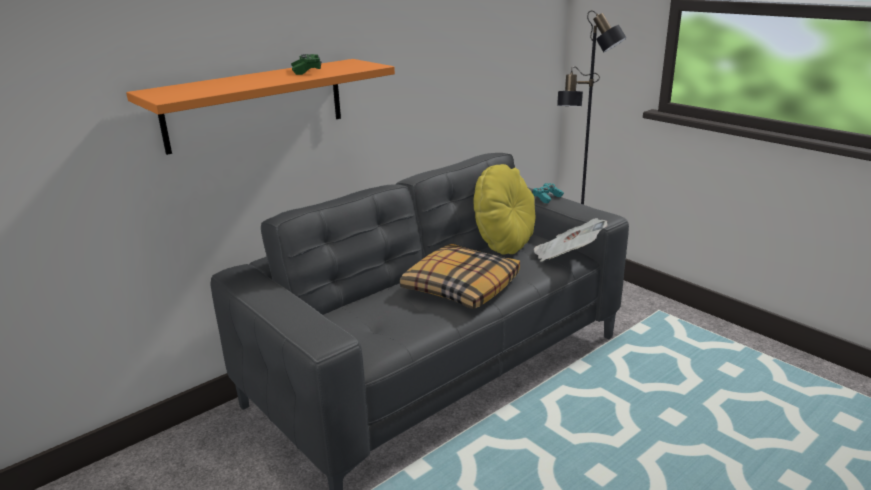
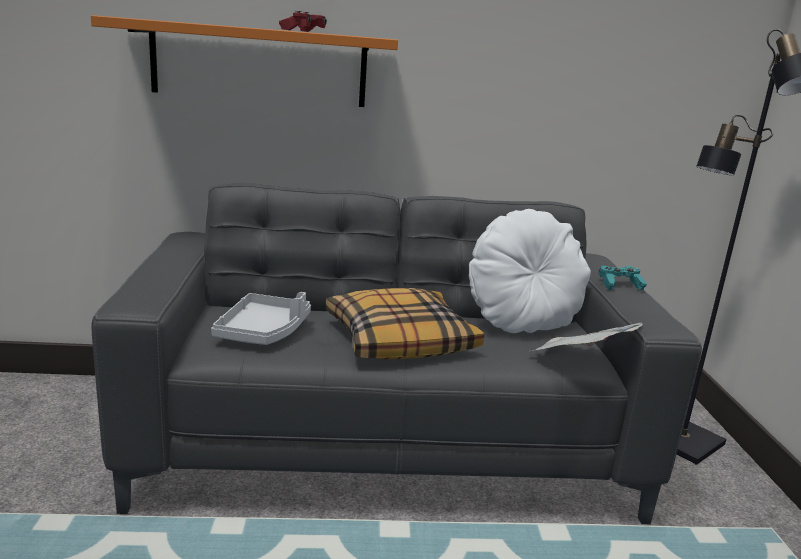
camera: 35 degrees right, 5 degrees down
(306, 71) = (303, 31): green game controller -> red game controller
(381, 321) = (264, 331): none -> grey tray
(504, 246) = (521, 325): yellow pillow -> white pillow

